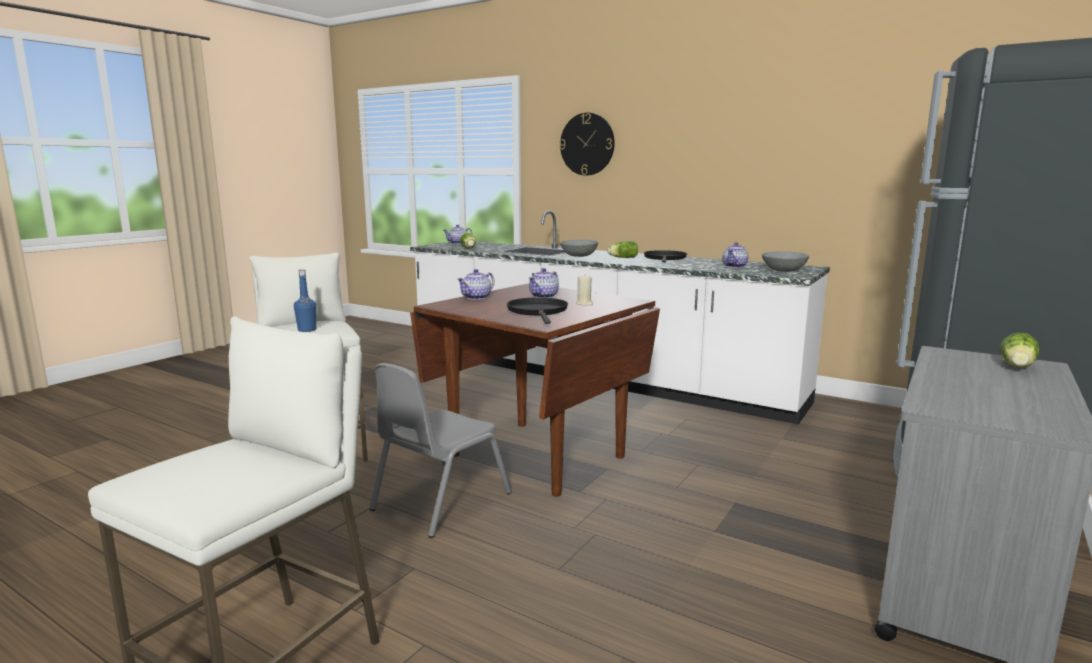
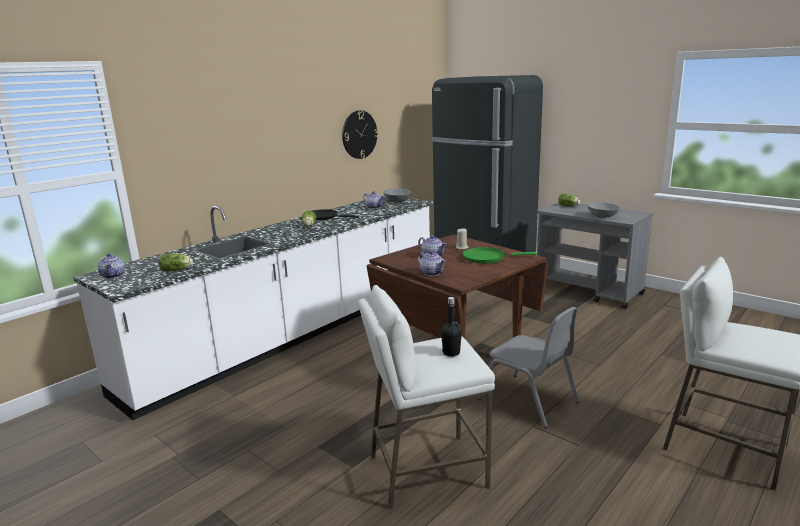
camera: 80 degrees left, 5 degrees up
(307, 330) = (451, 353): blue bottle -> black bottle
(538, 311) = (487, 258): black frying pan -> green frying pan
(578, 256) = (284, 236): grey bowl -> grey bowl (602, 216)
(587, 144) = (200, 134): wall clock -> wall clock (359, 134)

